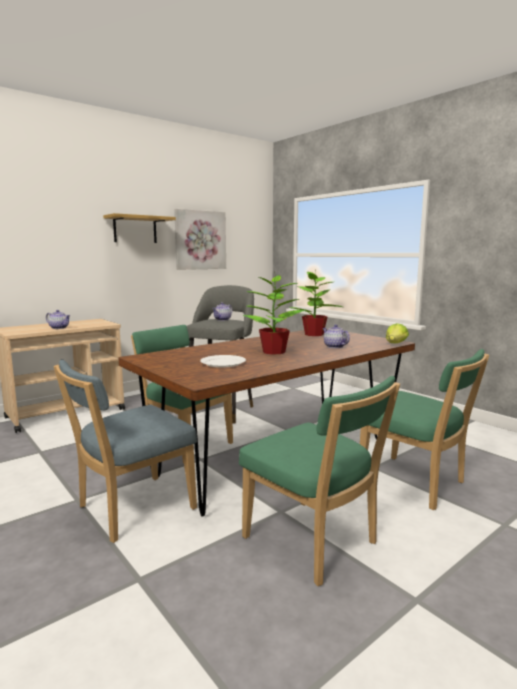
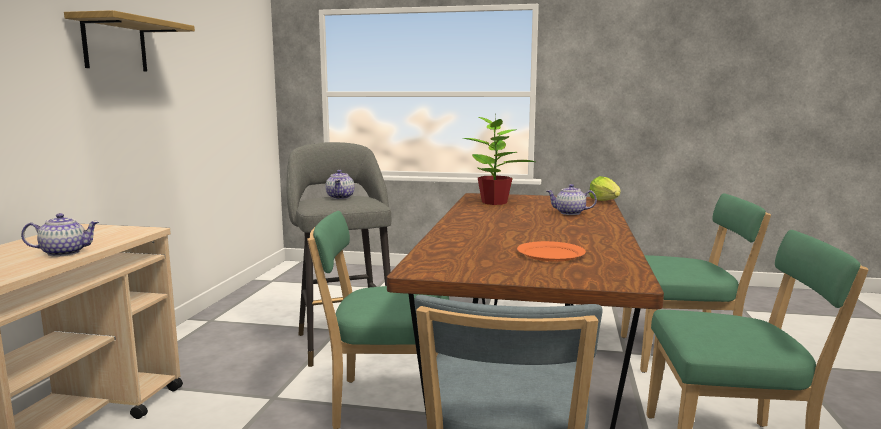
camera: 40 degrees left, 0 degrees up
(200, 240) = (200, 68): picture -> none
(223, 363) = (551, 254): white plate -> orange plate
(273, 352) = (541, 230): potted plant -> none

